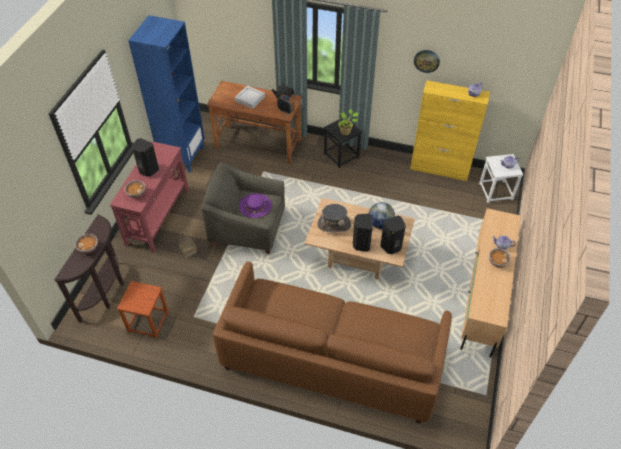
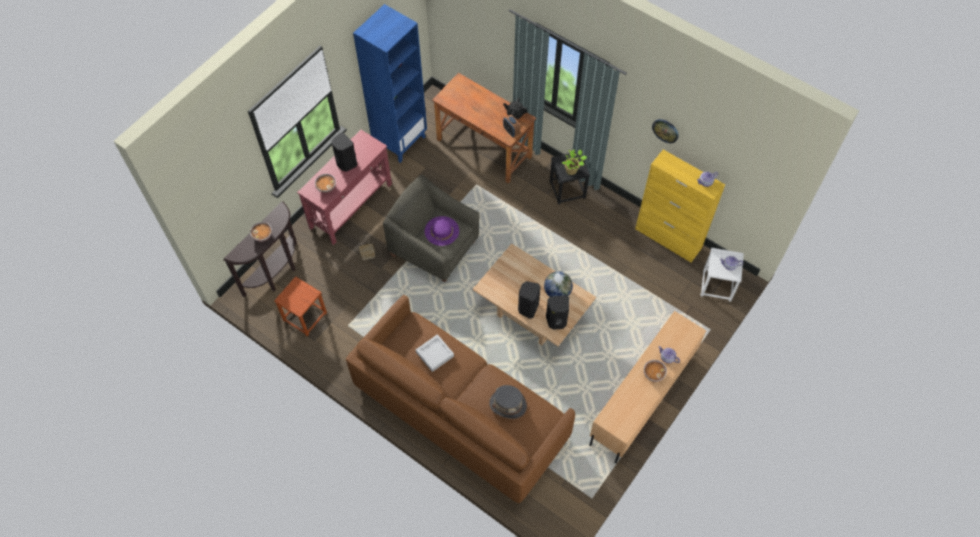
camera: 20 degrees right, 10 degrees up
(250, 99) = (479, 105): grey tray -> grey tray (435, 354)
(334, 224) = (510, 278): grey hat -> grey hat (508, 404)

